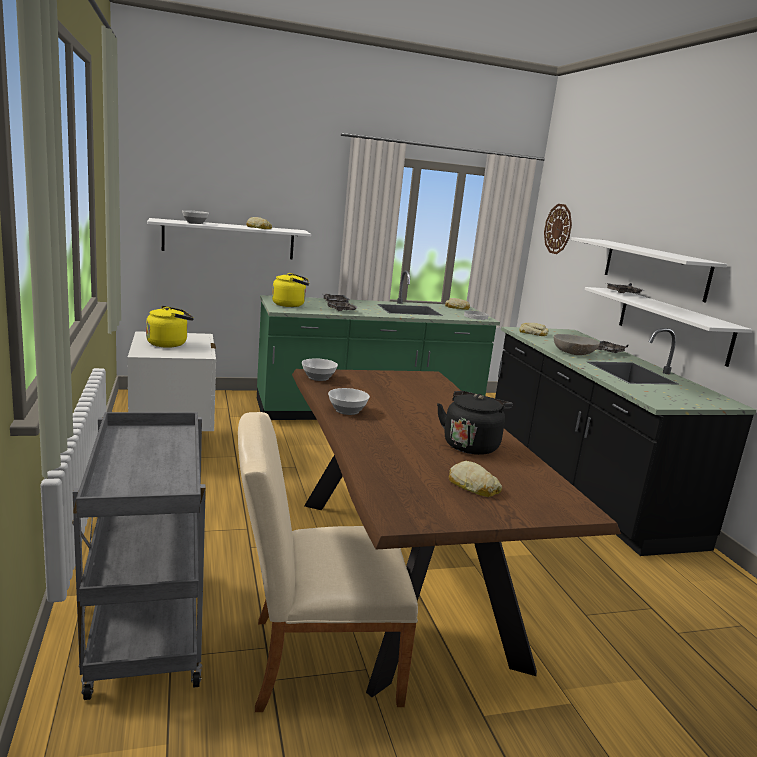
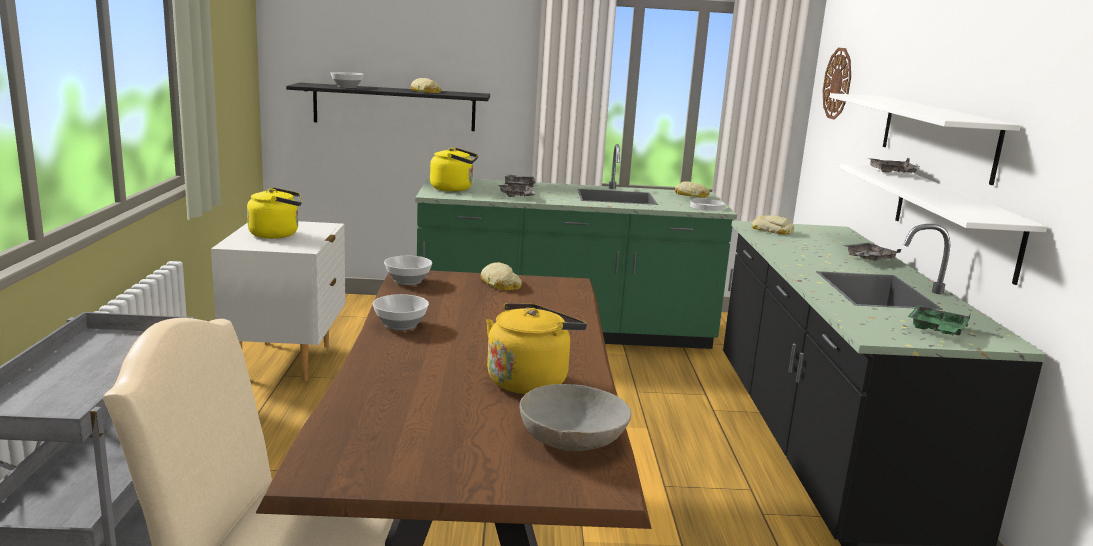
camera: 15 degrees right, 0 degrees up
(229, 239) = (394, 107): white shelf -> black shelf
(471, 445) = (530, 380): black kettle -> yellow kettle
(473, 486) = (471, 437): bread -> bread (500, 283)
(574, 353) = (808, 259): grey bowl -> grey bowl (573, 439)
(688, 397) = (937, 330): none -> green tray

